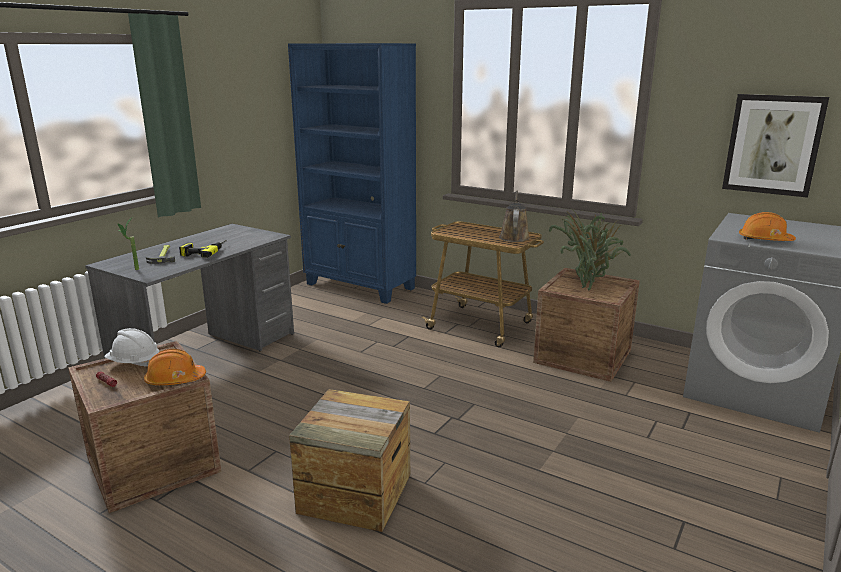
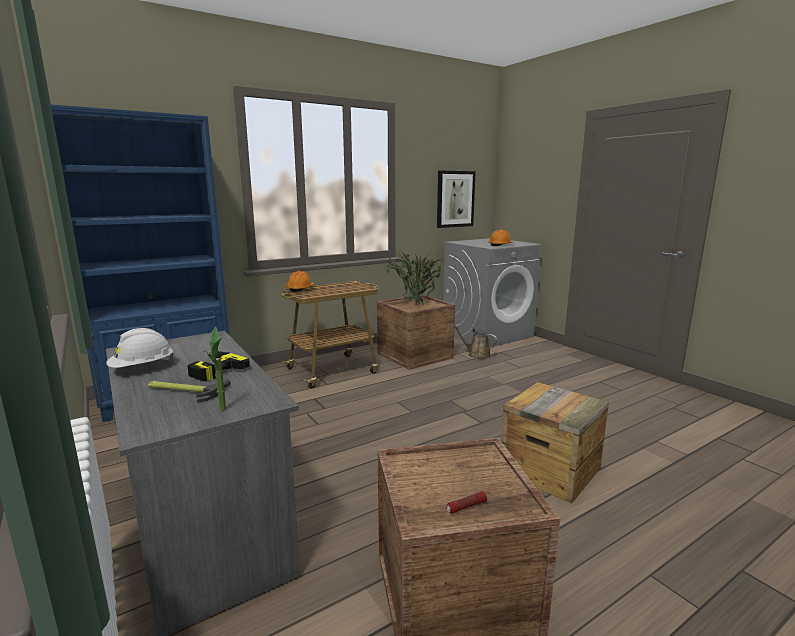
camera: 65 degrees left, 5 degrees down
(134, 363) = (420, 484): white hard hat -> white hard hat (142, 368)
(175, 380) = (484, 459): orange hard hat -> orange hard hat (300, 289)
(514, 237) = (350, 286): brown watering can -> brown watering can (477, 354)

